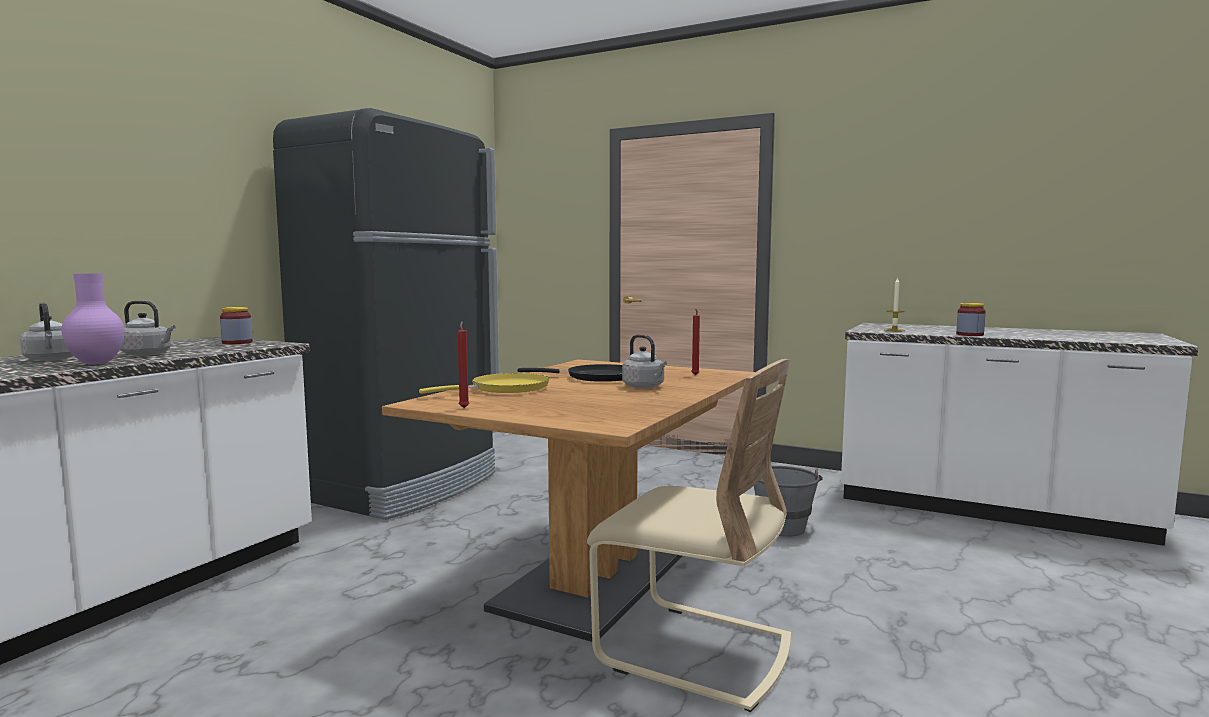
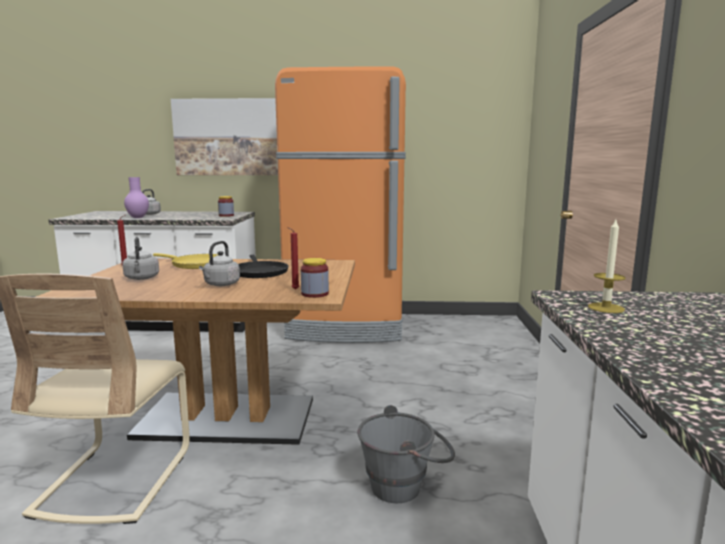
camera: 65 degrees right, 5 degrees up
(148, 354) = (171, 216): grey kettle -> grey kettle (141, 278)
(158, 200) = (230, 137): none -> picture
(403, 487) = (346, 327): black fridge -> orange fridge
(969, 334) = (633, 349): jar -> jar (315, 294)

